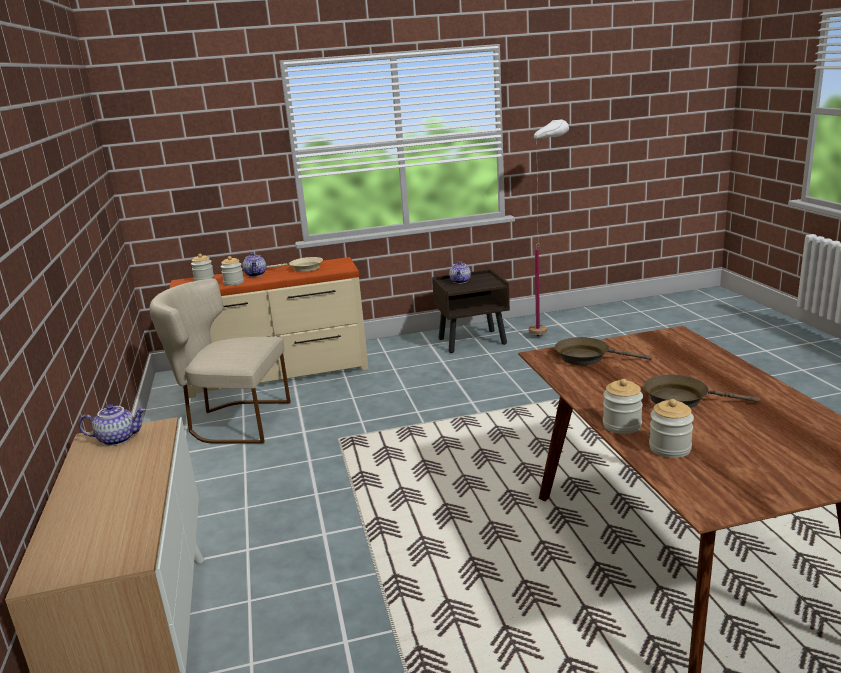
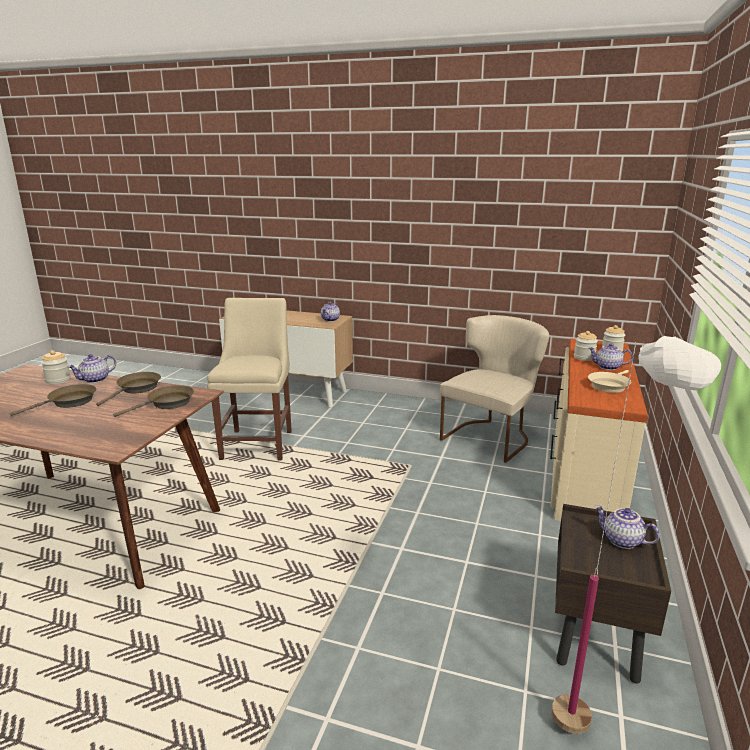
camera: 120 degrees right, 0 degrees up
(378, 559) = (258, 443): none -> beige chair
(591, 388) = (137, 389): none -> brown frying pan
(622, 425) = (95, 380): jar -> teapot

